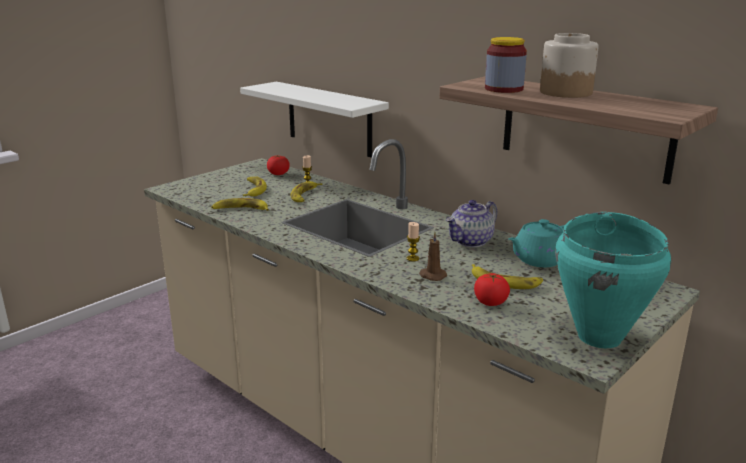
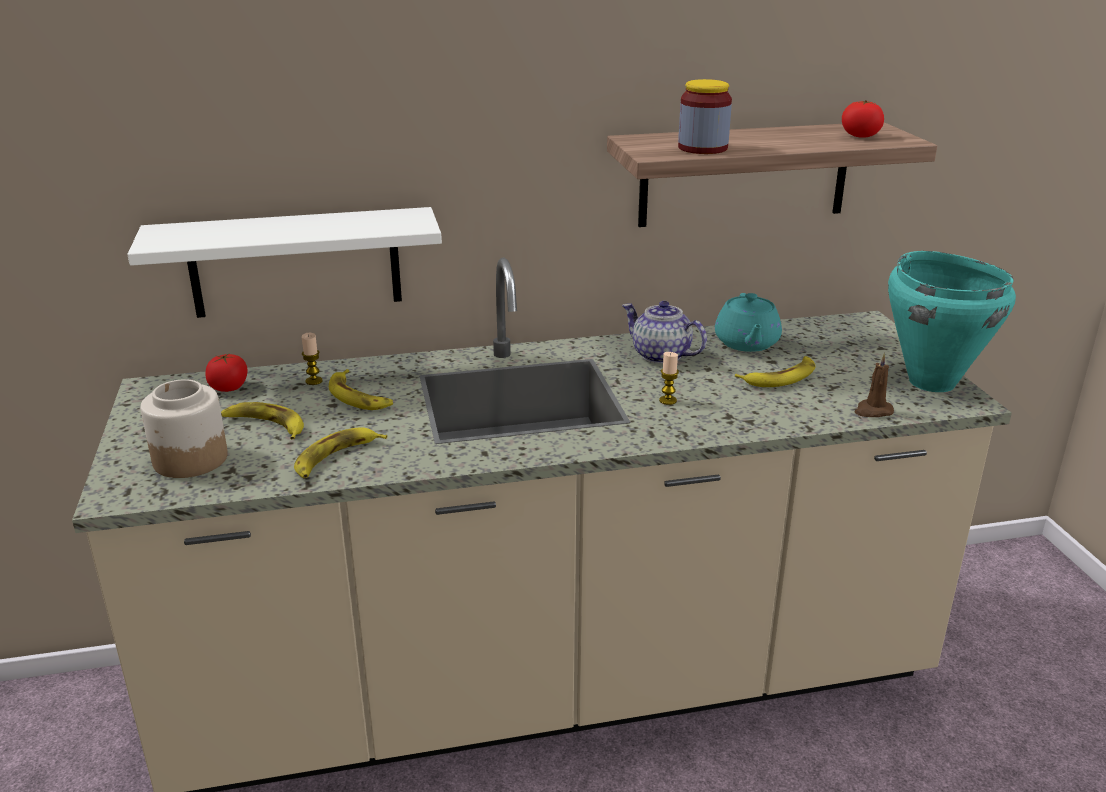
camera: 55 degrees left, 5 degrees up
(432, 276) = (726, 406): brown candle -> brown candle (872, 411)
(471, 241) = (660, 355): teapot -> teapot turned 135 degrees clockwise
(490, 302) = (820, 401): tomato -> tomato (860, 136)
(565, 92) = (755, 137): jar -> jar (190, 459)

